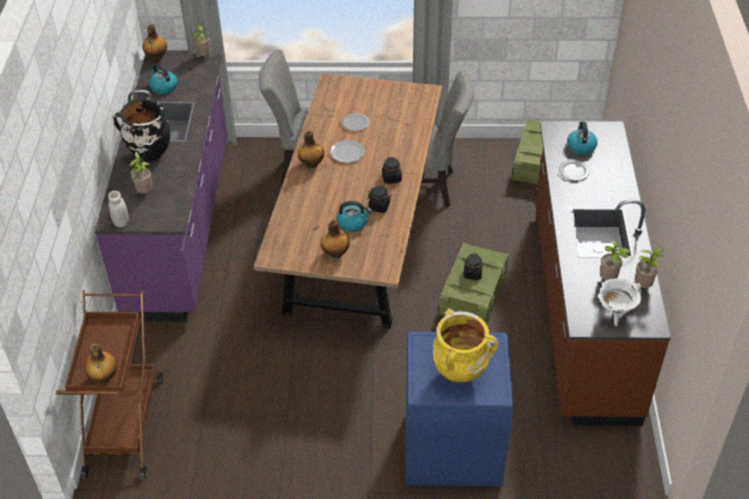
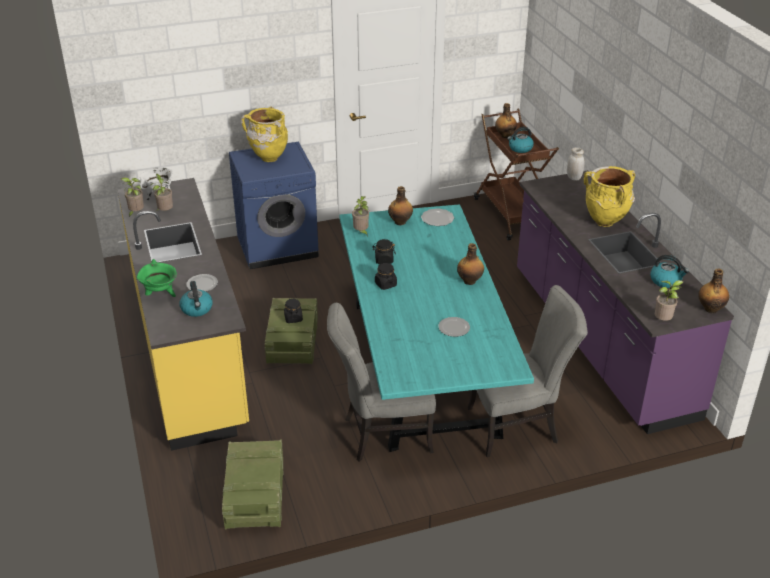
camera: 160 degrees right, 10 degrees down
(145, 192) = (578, 198): potted plant -> potted plant (361, 232)
(150, 155) = (606, 222): black vase -> yellow vase
(347, 153) = (442, 297): plate -> plate (437, 218)
(353, 223) = (399, 244): kettle -> kettle (520, 148)
(358, 239) = (423, 366): brown dining table -> turquoise dining table
(581, 310) = (190, 352): brown counter -> yellow counter
(614, 169) = (160, 294): none -> green cooking pot

